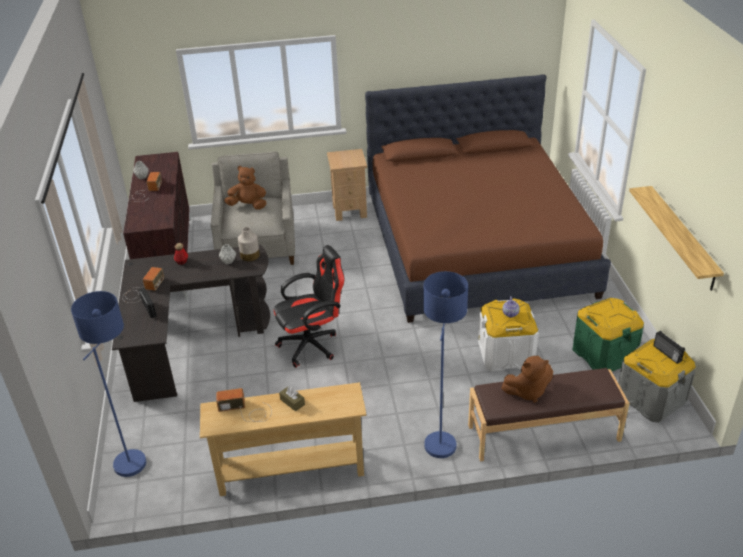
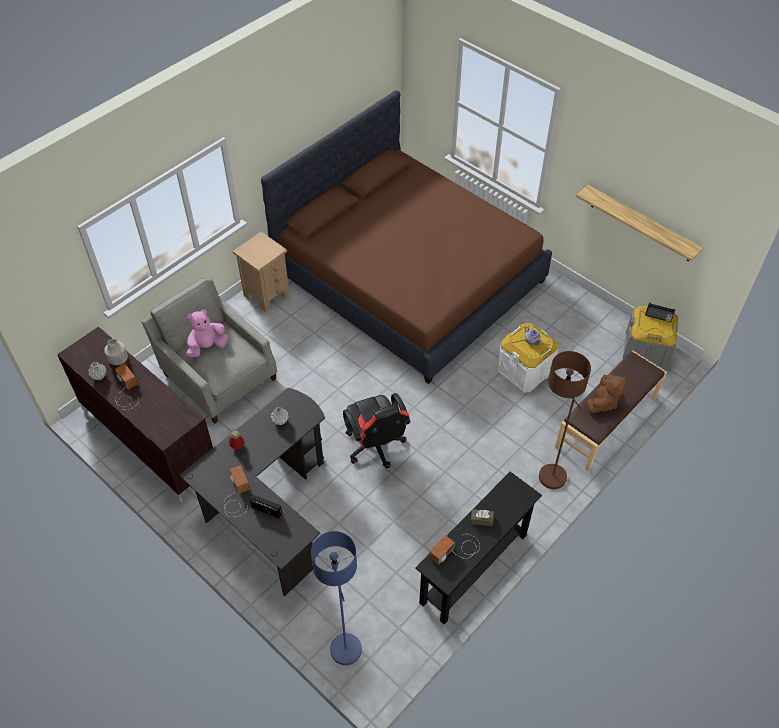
camera: 40 degrees left, 15 degrees up
(248, 206) = (207, 347): brown plush toy -> pink plush toy
(250, 255) = (292, 404): beige vase -> beige vase (120, 362)
(291, 472) = (474, 569): beige console table -> black console table
(313, 345) = (376, 449): black office chair -> black office chair turned 135 degrees clockwise
(441, 438) = (547, 470): blue floor lamp -> brown floor lamp
(604, 354) = (587, 331): green storage box -> none

